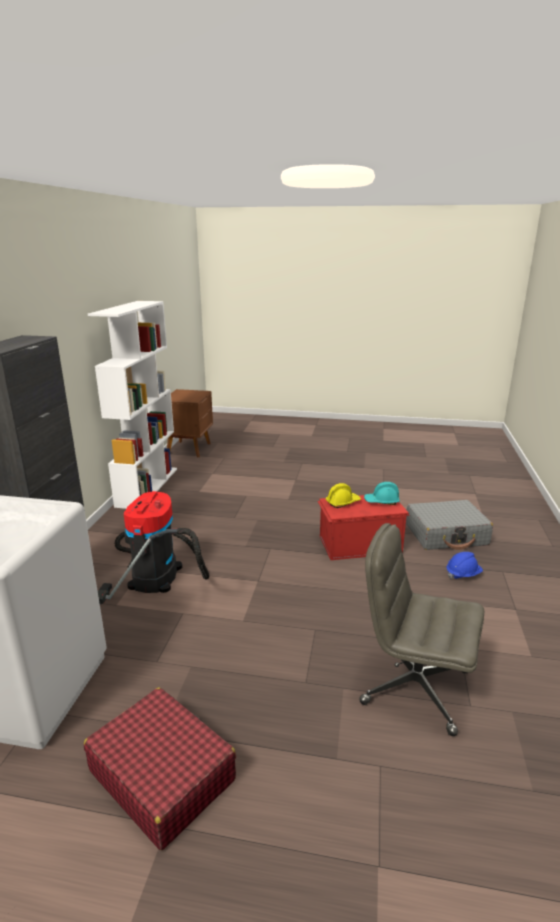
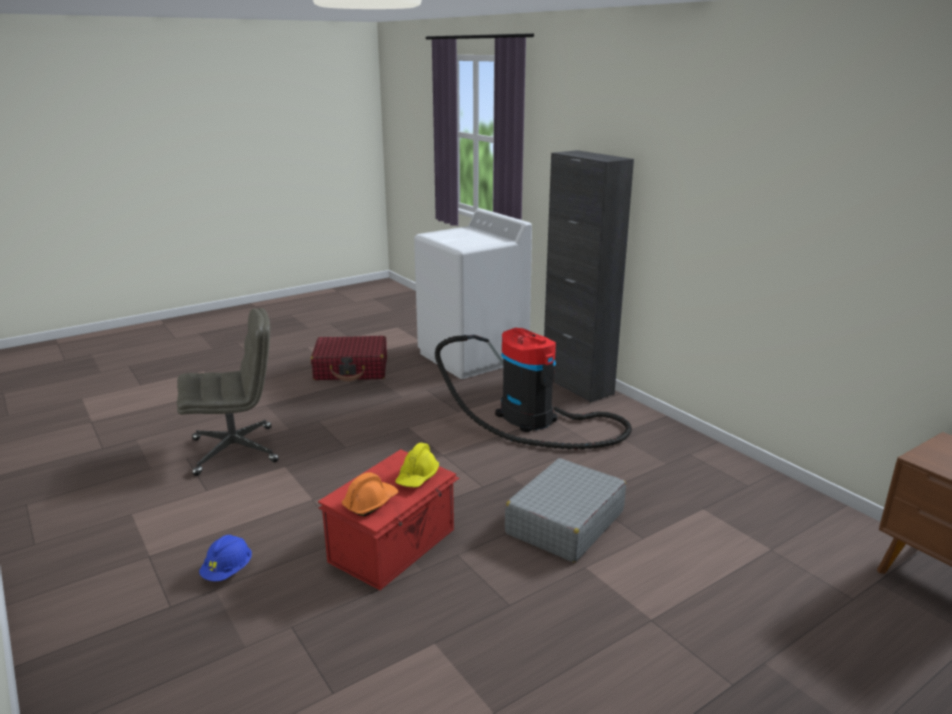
camera: 135 degrees right, 0 degrees up
(147, 486) = (764, 480): white bookcase -> none
(381, 501) = (370, 503): turquoise hard hat -> orange hard hat
(446, 535) = (282, 636): grey suitcase -> grey suitcase (564, 523)

